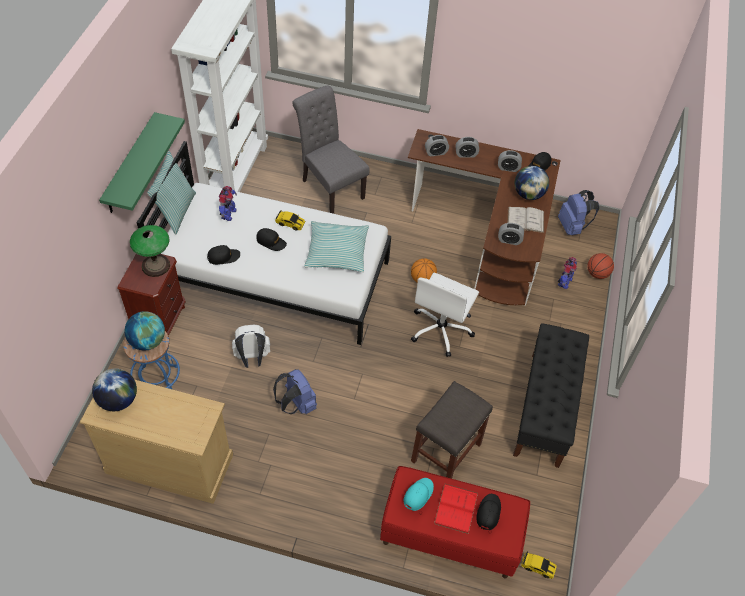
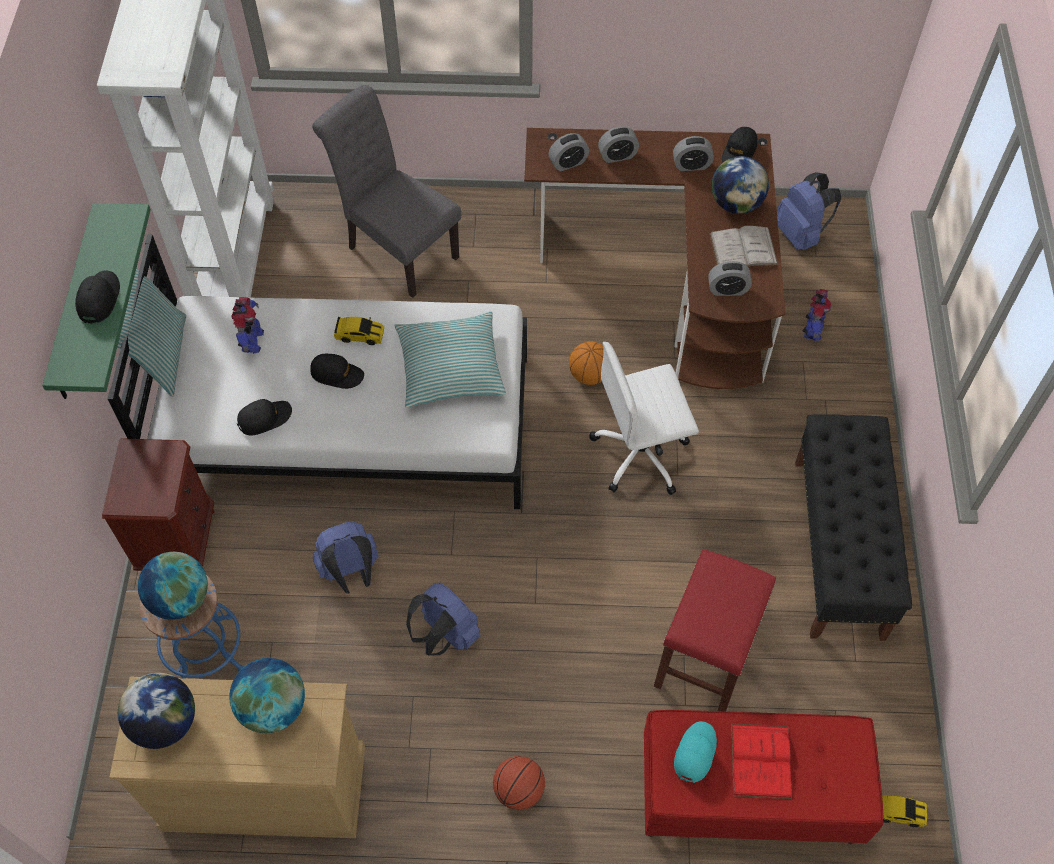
camera: 10 degrees left, 5 degrees up
(155, 265) = (157, 462): table lamp -> none
(180, 406) = (273, 707): none -> globe
(252, 358) = (351, 573): white backpack -> blue backpack
(441, 330) = (641, 454): white office chair -> white office chair turned 60 degrees clockwise
(446, 451) = (705, 657): grey stool -> red stool
(488, 512) = (813, 755): black cap -> black cap (99, 299)
(597, 273) = (859, 304): basketball -> basketball (519, 790)

